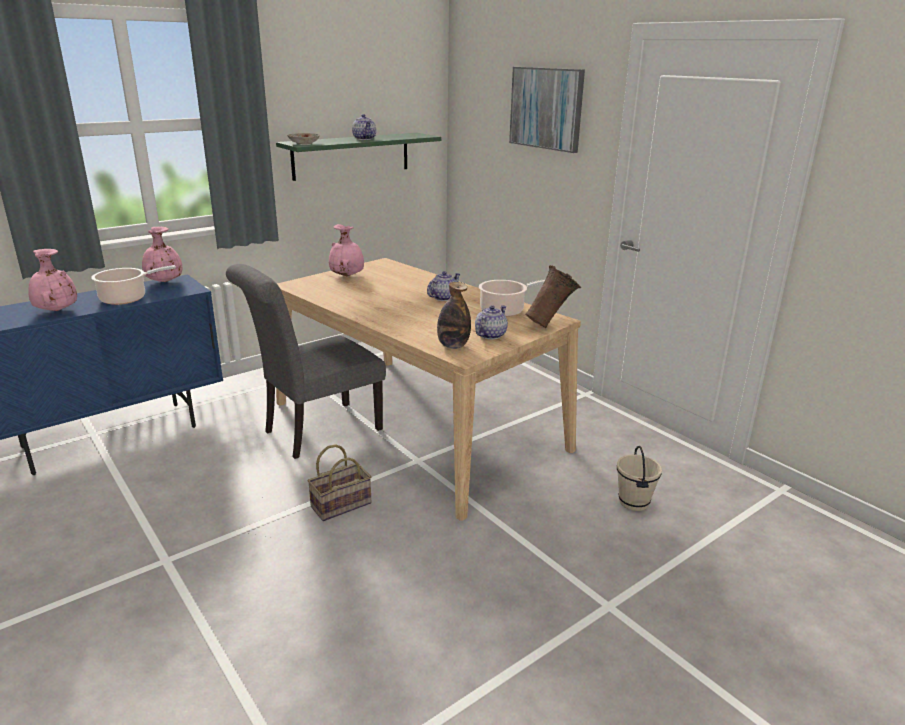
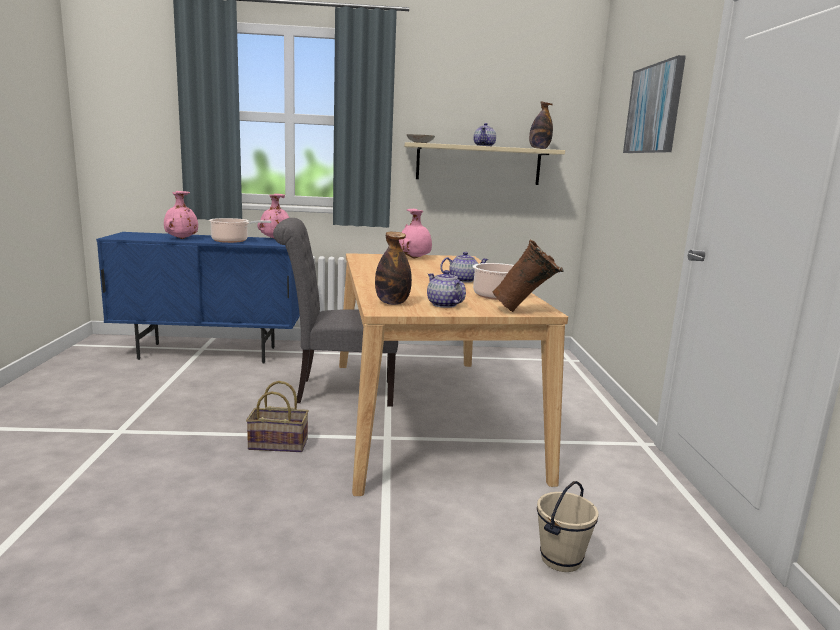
camera: 35 degrees right, 10 degrees down
(351, 155) = (478, 164): green shelf -> beige shelf
(414, 136) = (539, 148): none -> bottle
(490, 335) = (444, 305): teapot -> teapot turned 105 degrees counterclockwise

